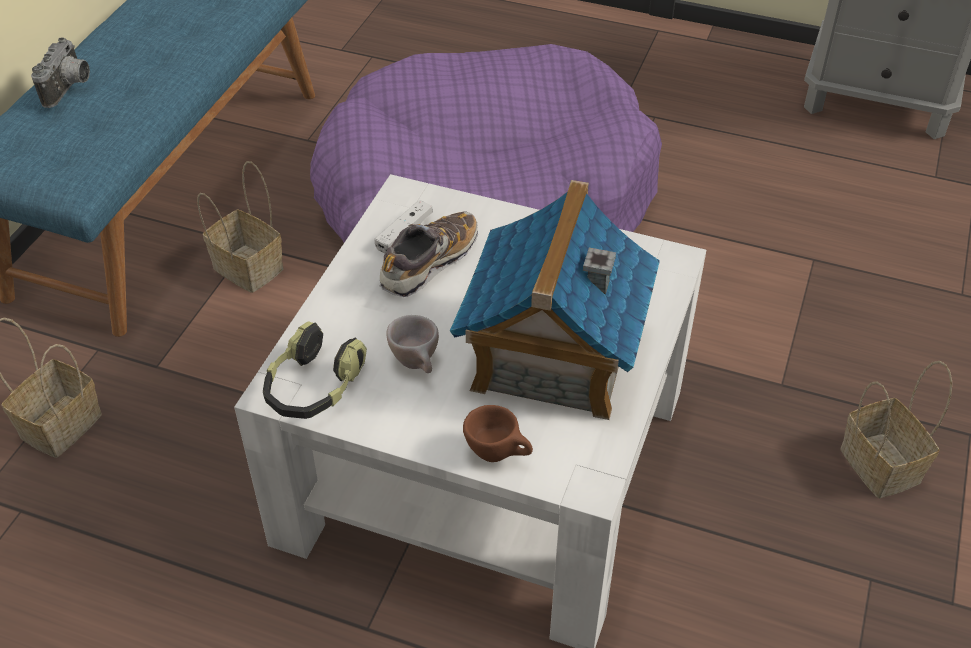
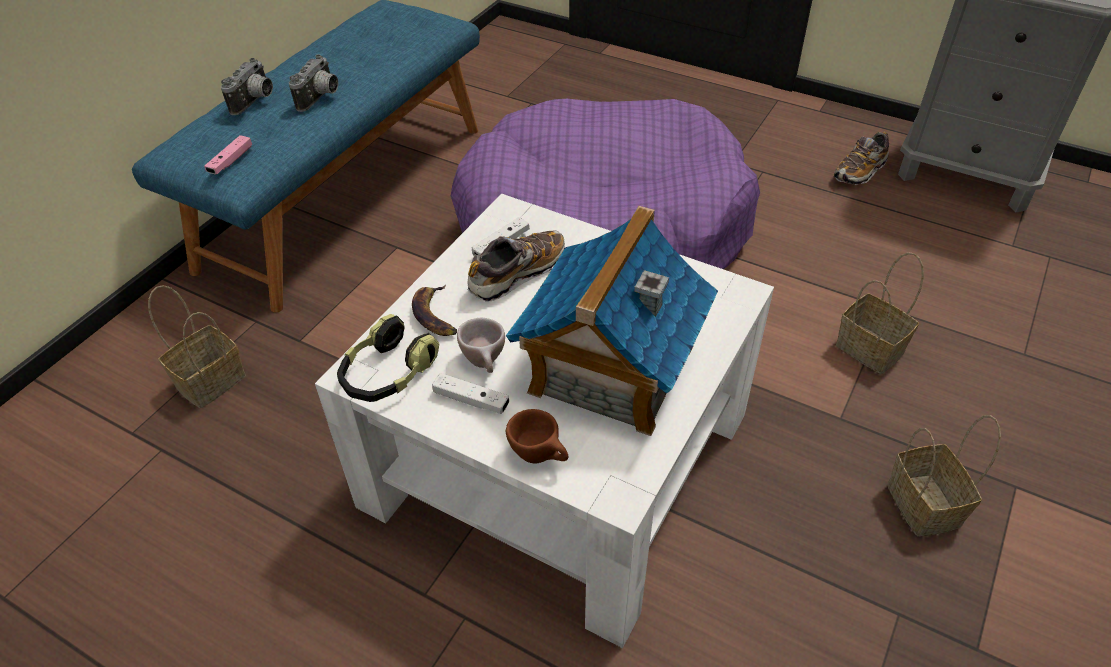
camera: 10 degrees right, 0 degrees up
(60, 164) = (231, 161): none -> pink game controller
(148, 78) = (321, 98): none -> camera
(245, 268) = (390, 266): basket -> basket (867, 348)
(350, 318) = (436, 315): none -> banana
(411, 405) = (471, 400): none -> white game controller
(762, 107) = (860, 171): none -> shoe

